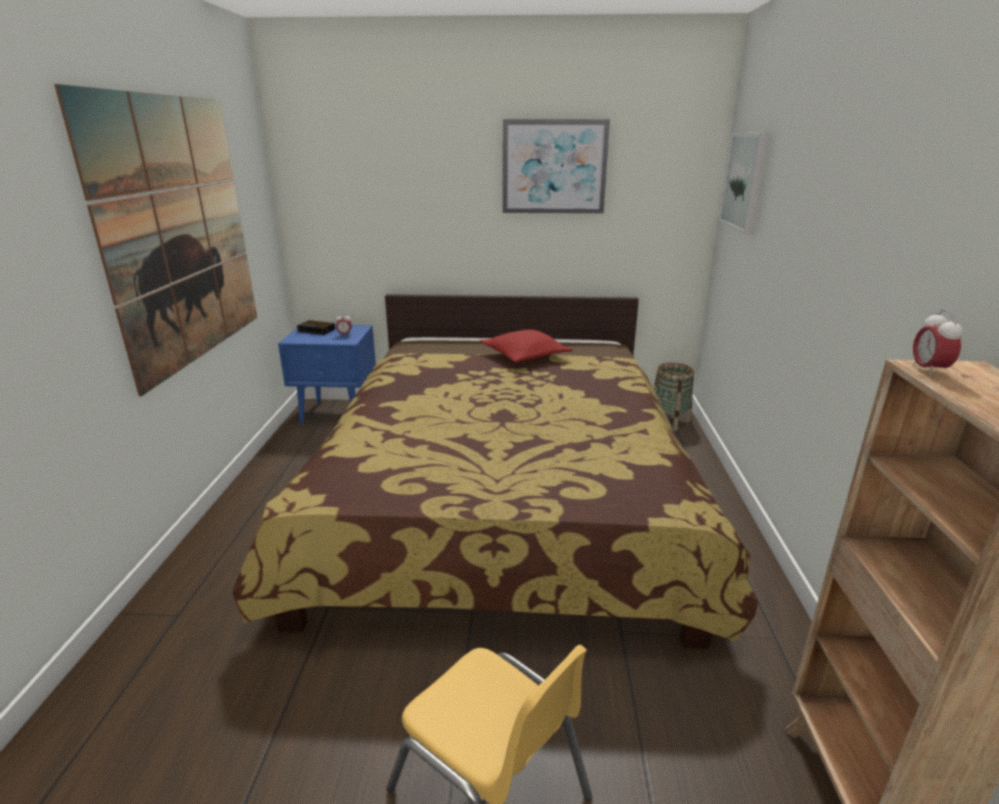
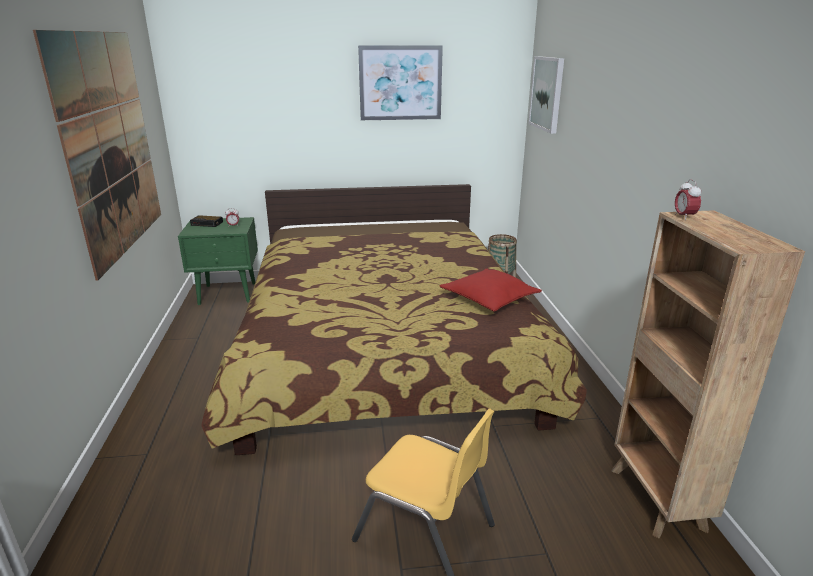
camera: 10 degrees left, 0 degrees up
(338, 413) = (228, 294): blue nightstand -> green nightstand
(524, 356) = (389, 234): red pillow -> red pillow (489, 298)

